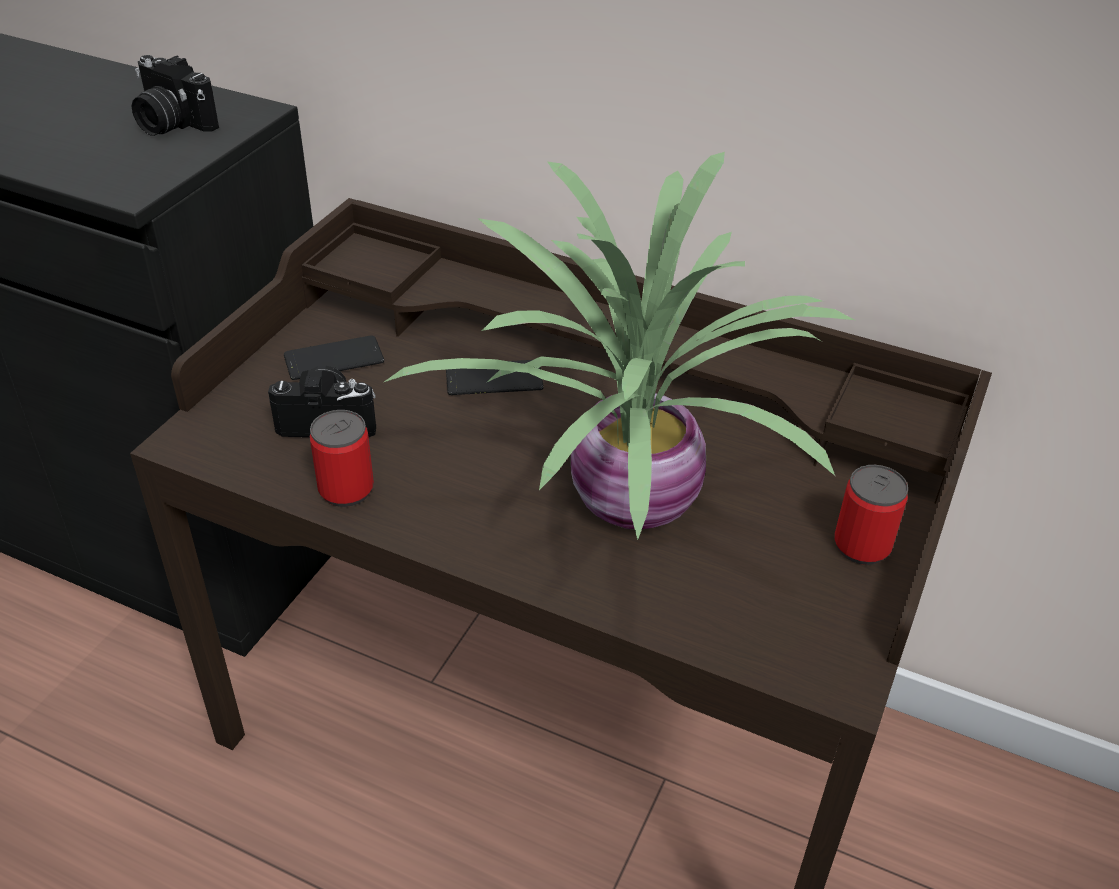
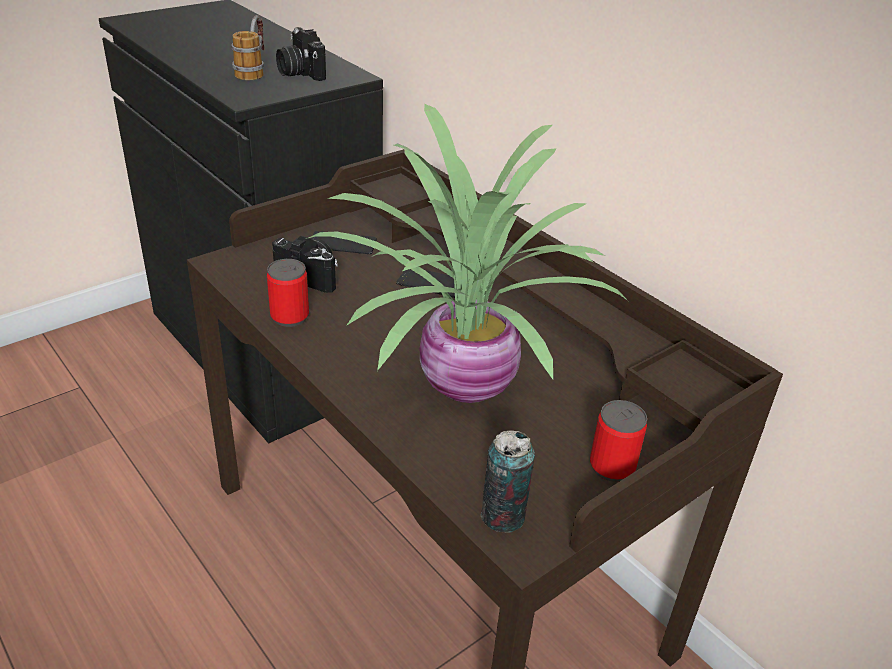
camera: 25 degrees right, 5 degrees down
(100, 137) = (254, 71): none -> mug
(795, 655) = (503, 516): none -> can

